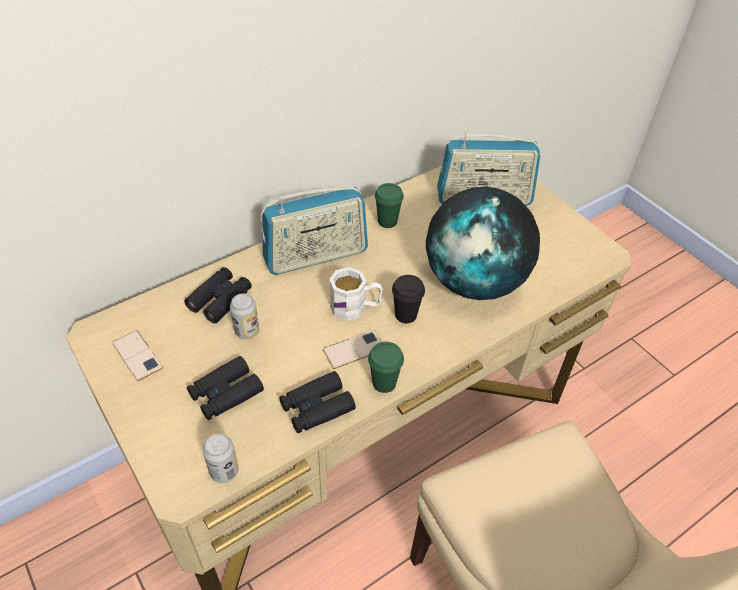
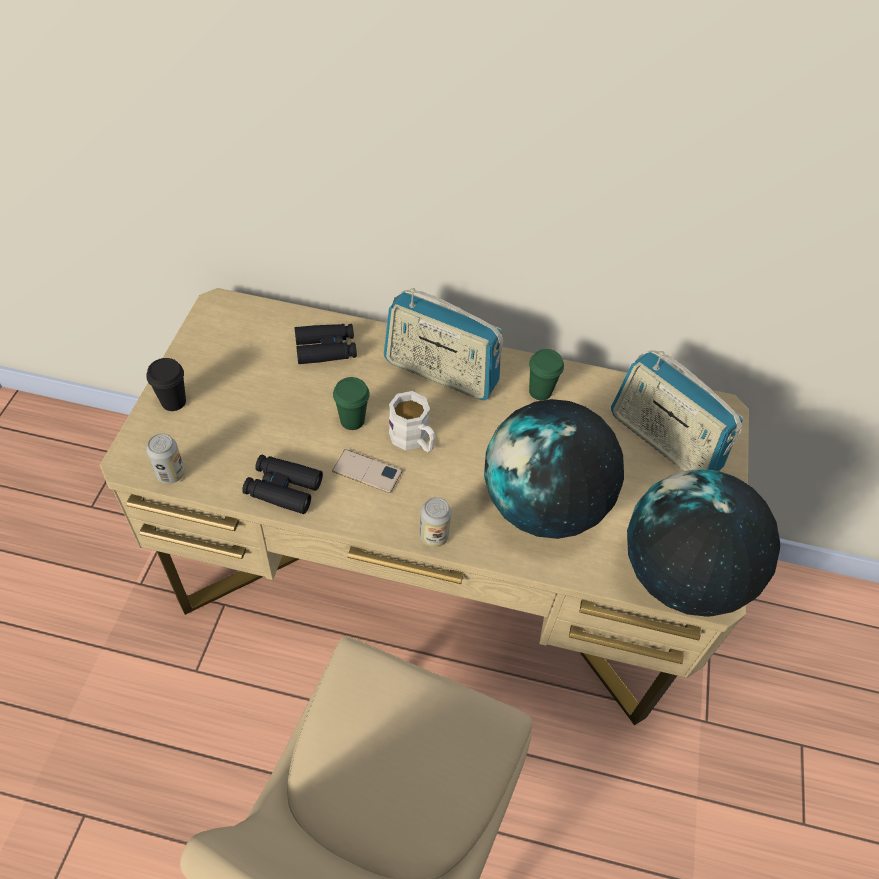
camera: 45 degrees right, 5 degrees up
(137, 355) = (223, 344): phone -> none
(225, 393) = (240, 421): black binoculars -> none
(247, 331) = (312, 389): can -> can (433, 536)
(384, 383) = (353, 517): green cup -> green cup (352, 420)
(406, 315) = (444, 481): black cup -> black cup (173, 402)
(582, 259) = (680, 577): none -> globe

